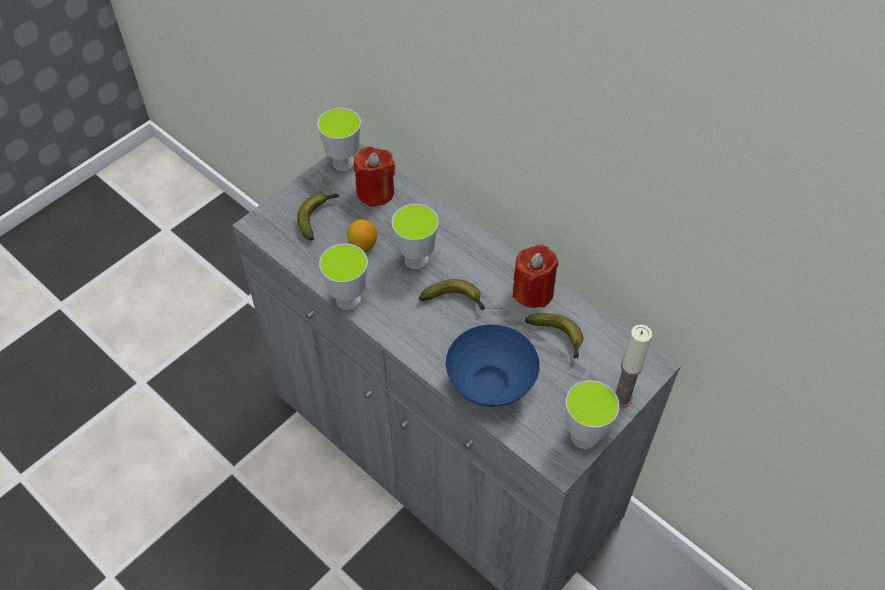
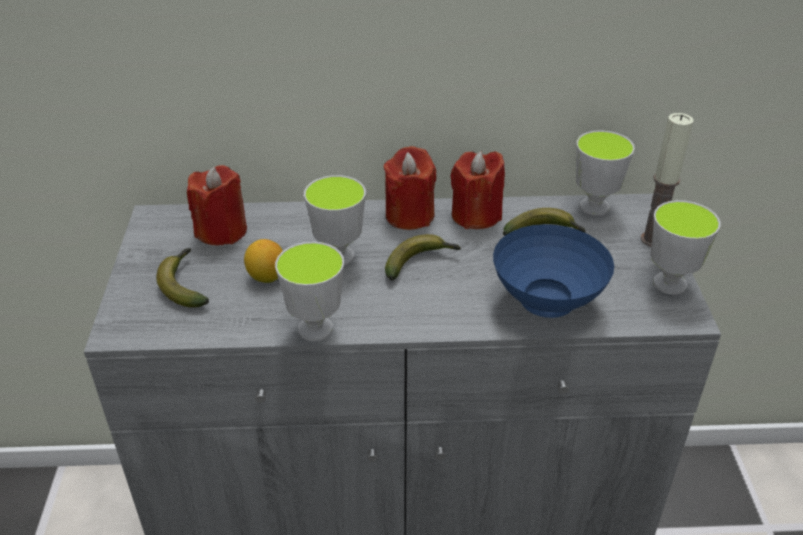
camera: 45 degrees left, 15 degrees down
(343, 162) = (153, 228): cup -> cup (594, 207)
(493, 260) = (409, 215): none -> red candle

